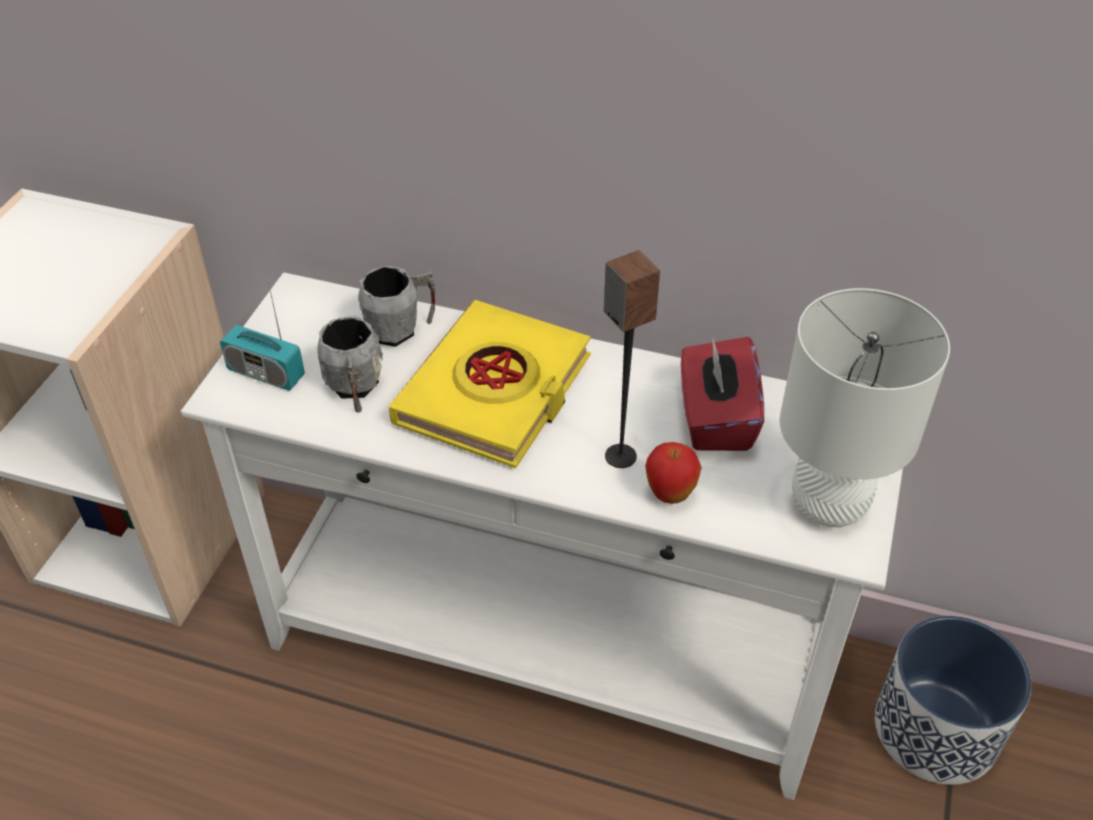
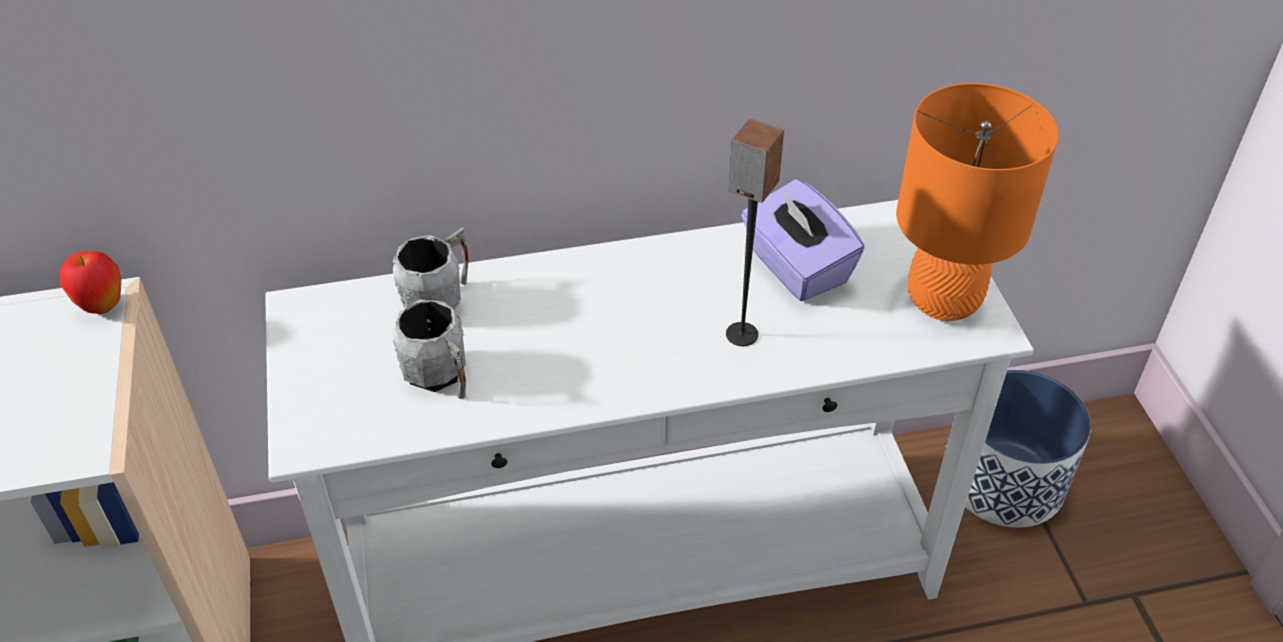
camera: 30 degrees left, 0 degrees up
(266, 373) = (333, 400): radio -> none
(495, 392) = (581, 324): yellow book -> none
(670, 494) = (810, 350): apple -> apple (102, 306)
(715, 419) = (796, 267): red tissue box -> purple tissue box
(827, 503) = (940, 301): white table lamp -> orange table lamp

